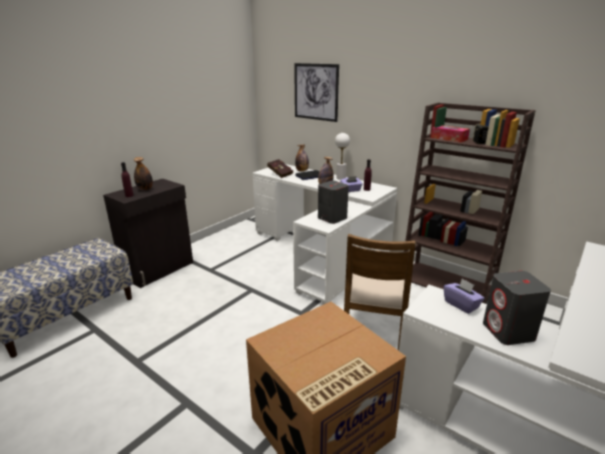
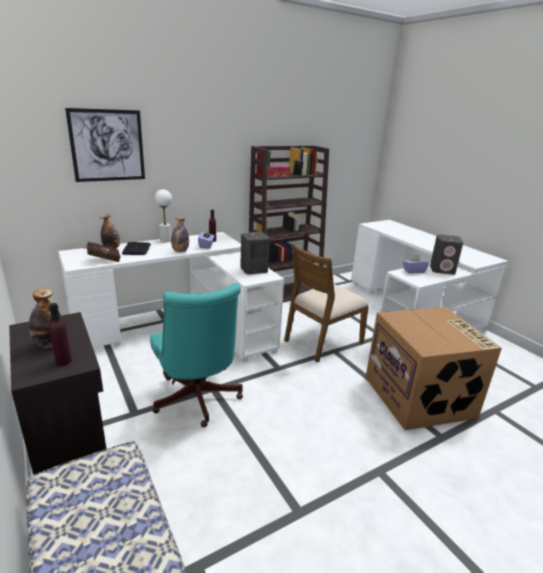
camera: 70 degrees left, 0 degrees up
(233, 287) = (197, 401): none -> turquoise office chair
(374, 330) = (322, 341): brown chair -> brown chair turned 105 degrees clockwise

